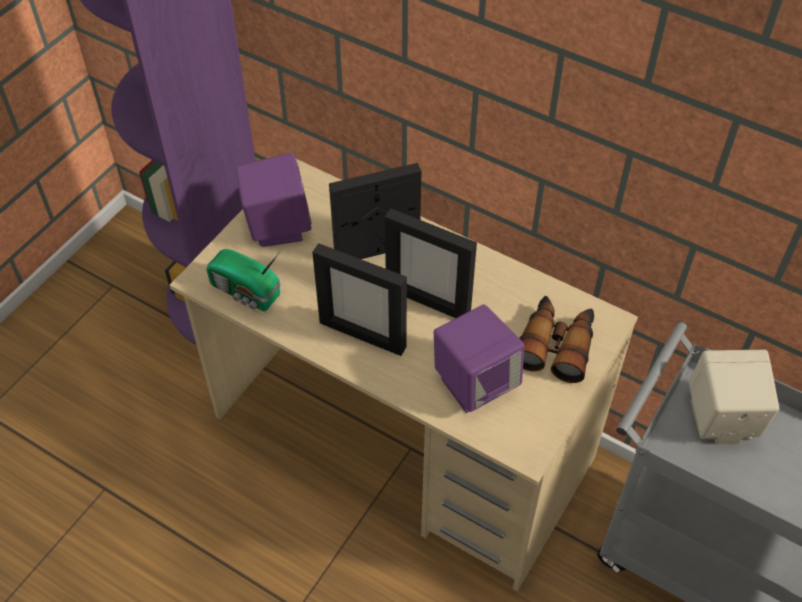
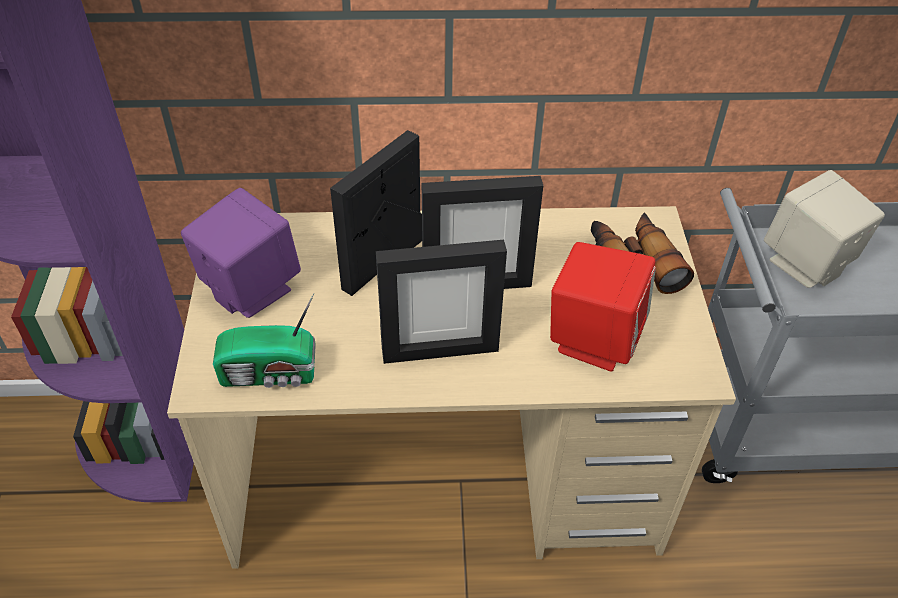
camera: 35 degrees left, 5 degrees down
(475, 383) = (593, 338): purple speaker -> red speaker

